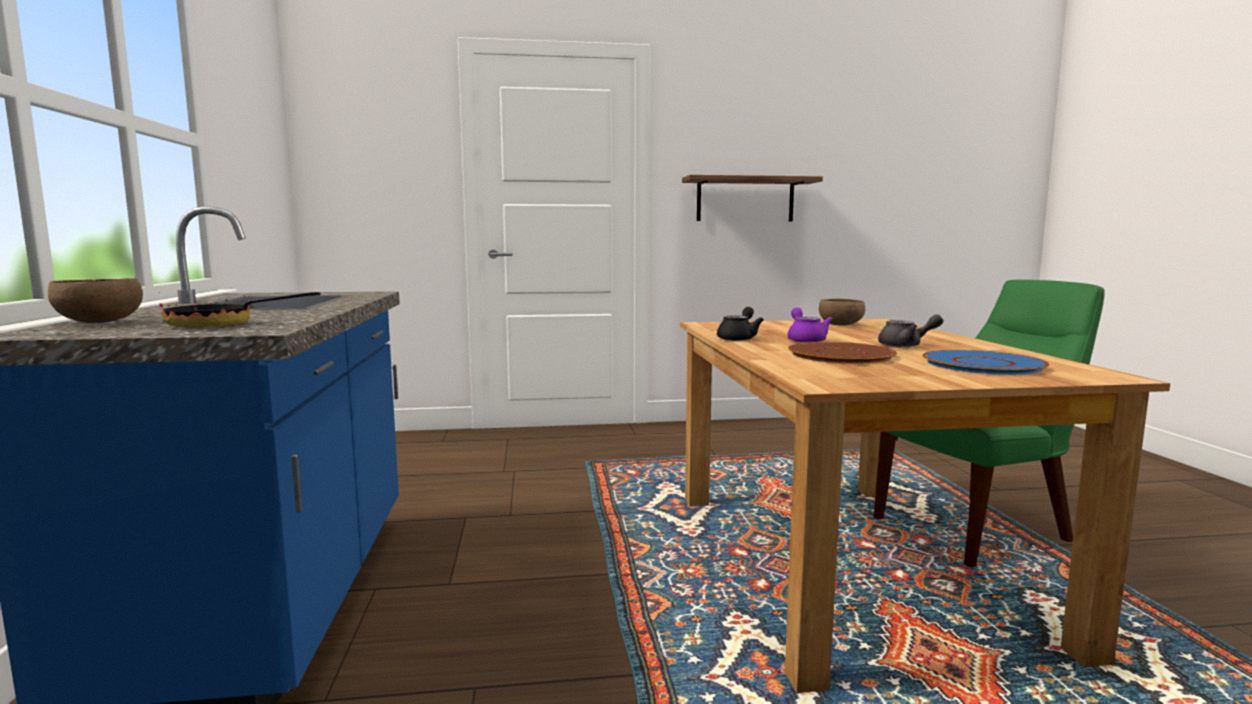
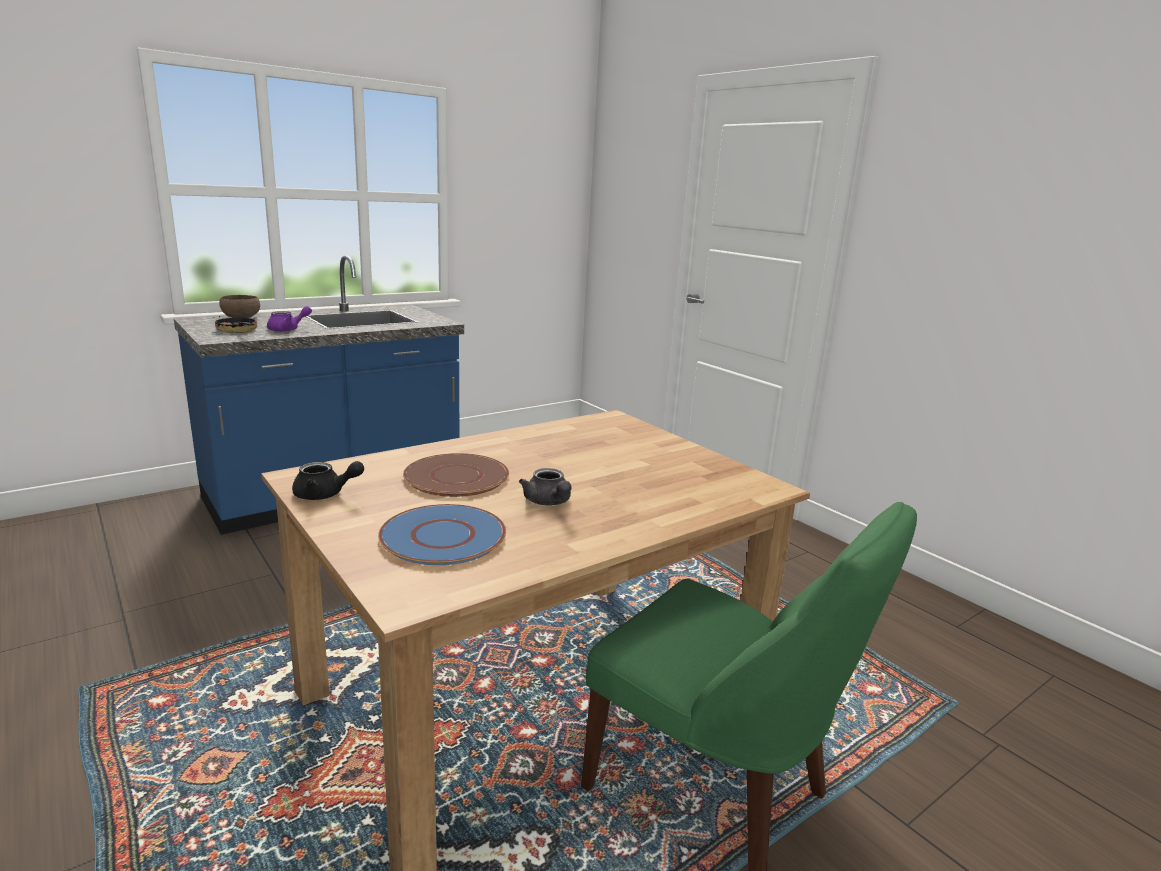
camera: 60 degrees right, 10 degrees up
(739, 338) = (524, 436): black teapot -> black teapot (325, 494)
(745, 200) = (966, 276): shelf -> none
(805, 340) = (543, 460): purple teapot -> purple teapot (288, 329)
(841, 325) = (691, 469): brown bowl -> none

